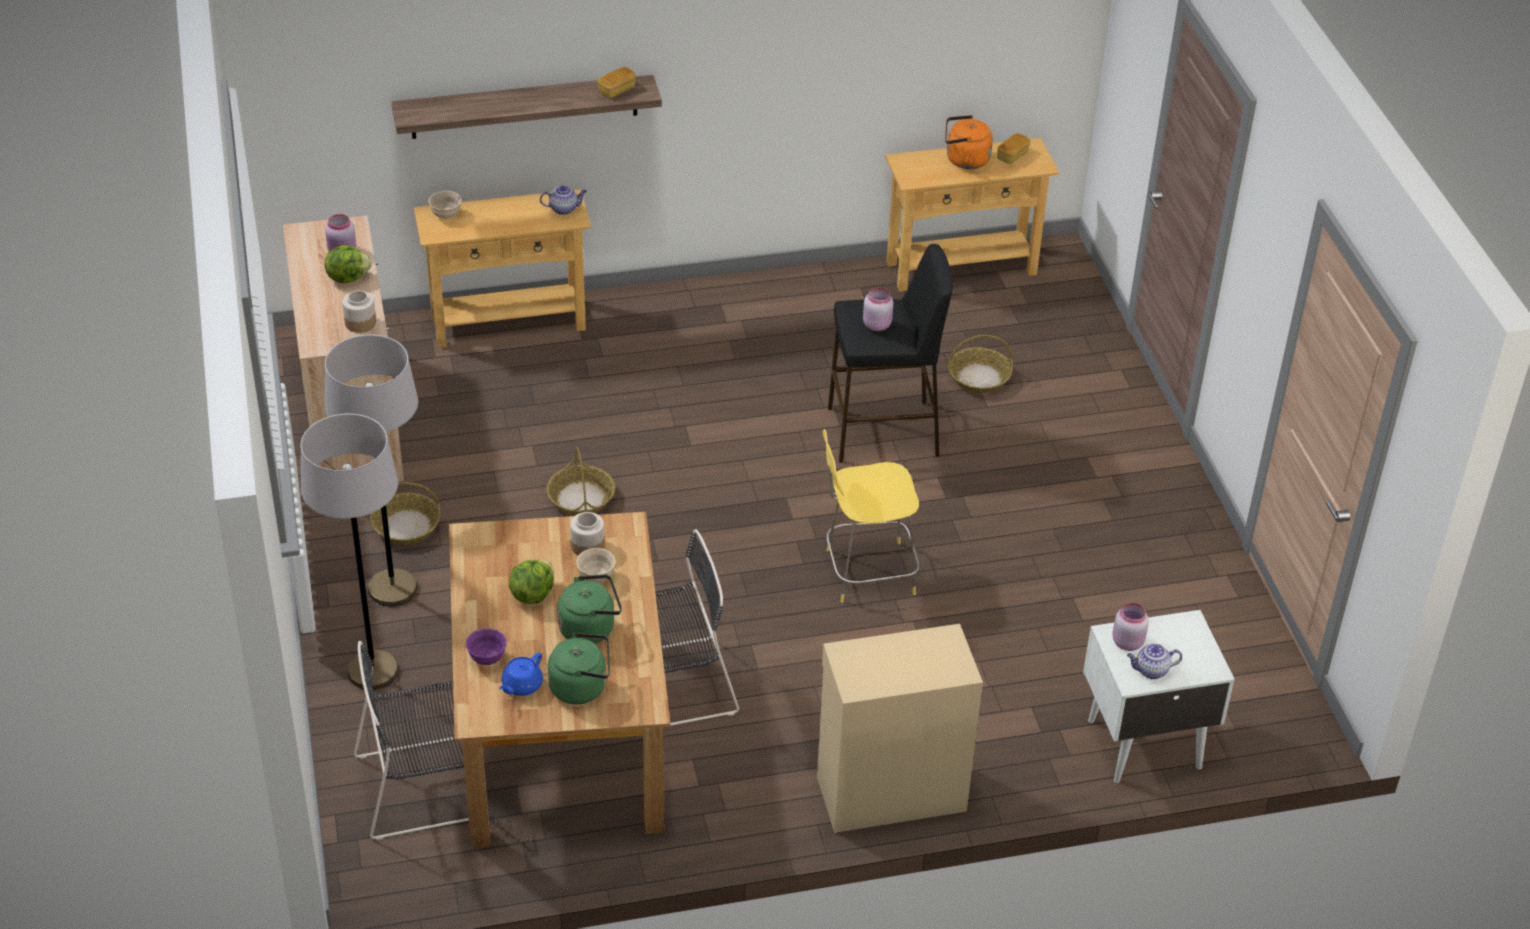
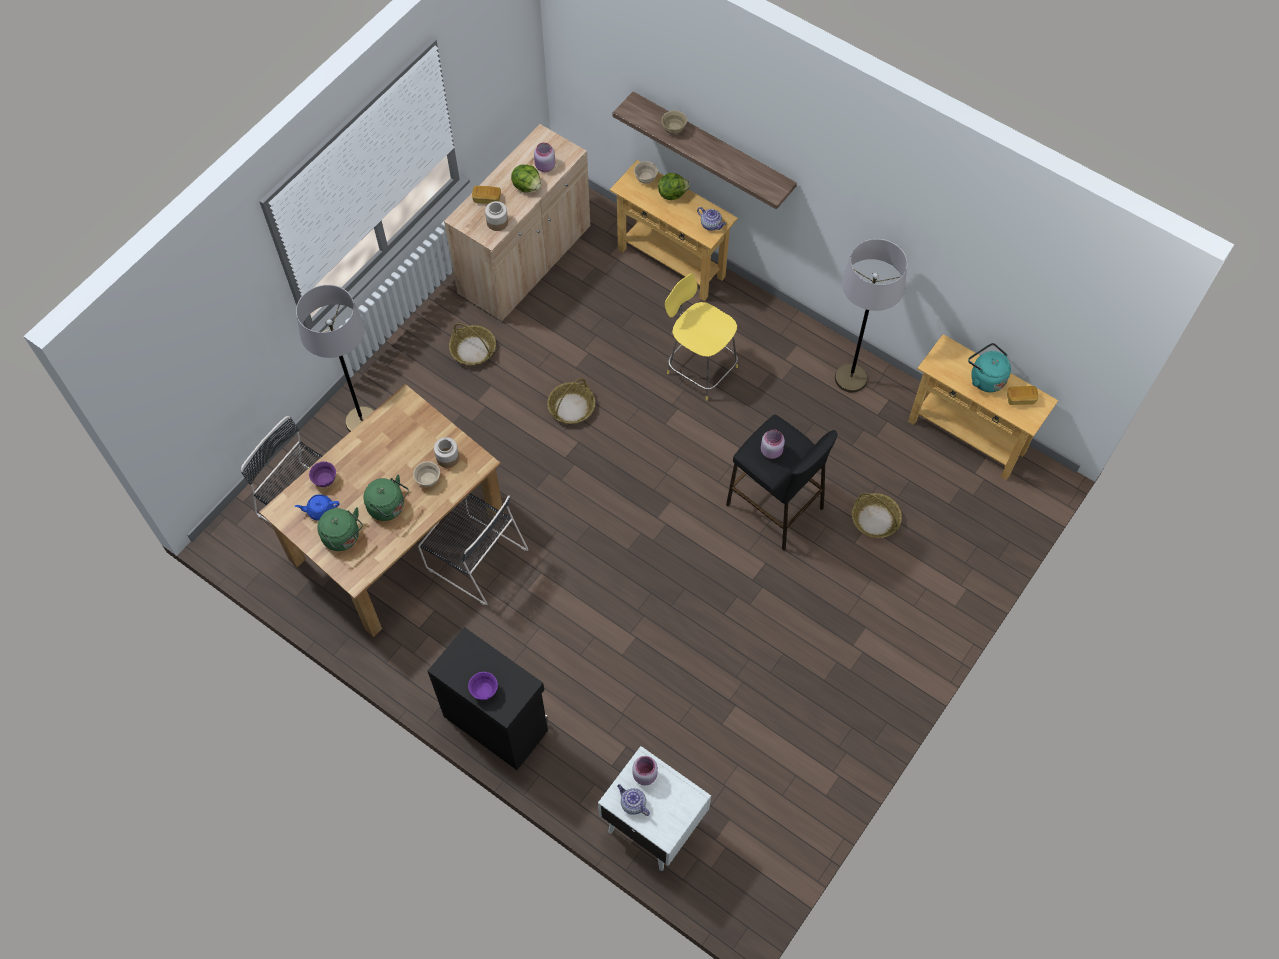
camera: 50 degrees right, 20 degrees up
(393, 589) = (424, 382): grey floor lamp -> grey floor lamp (851, 378)
(478, 104) = (673, 130): none -> beige bowl
(532, 594) = (388, 462): lettuce -> lettuce (672, 193)
(616, 90) = (761, 178): bread -> bread (487, 199)
(866, 572) = (651, 585): yellow stool -> yellow stool (700, 368)
(889, 792) = (496, 721): beige cabinet -> black cabinet
(919, 673) = (484, 691): none -> purple bowl
(964, 160) = (985, 378): orange kettle -> turquoise kettle

